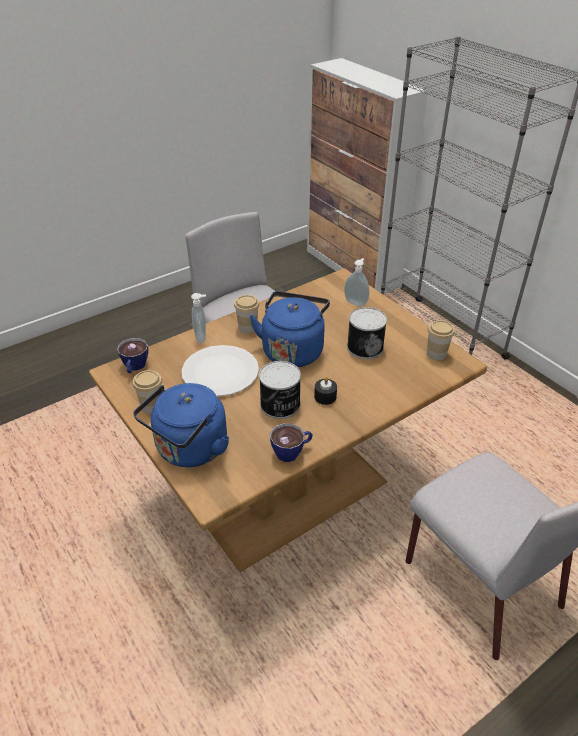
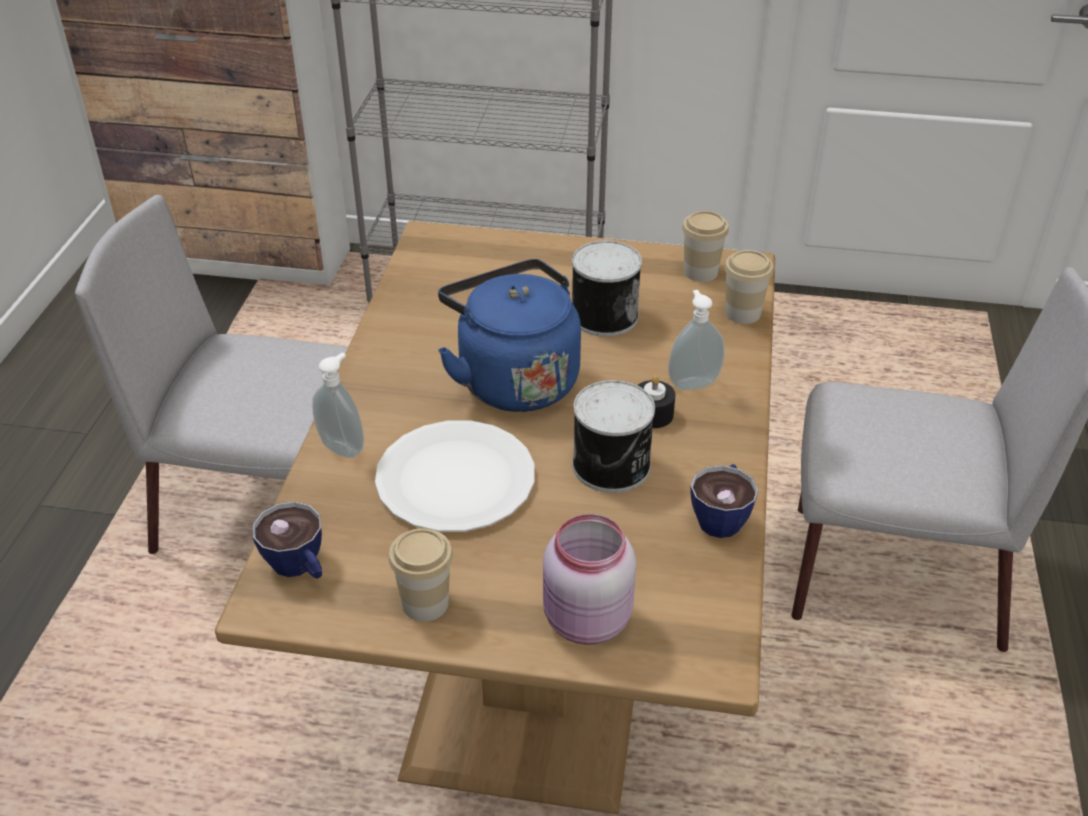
camera: 45 degrees left, 0 degrees up
(189, 450) = (585, 621): blue kettle -> pink jar
(247, 327) = (395, 387): cup -> cup (742, 313)
(356, 302) = (501, 261): soap dispenser -> soap dispenser (692, 382)

